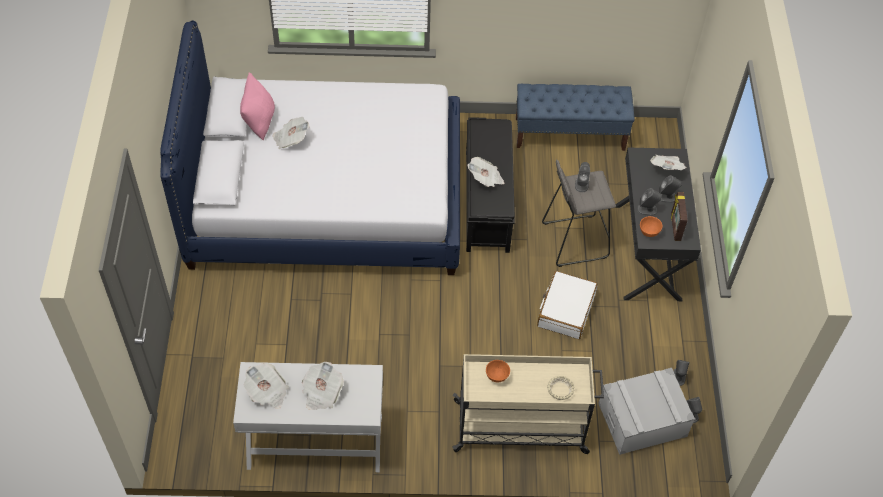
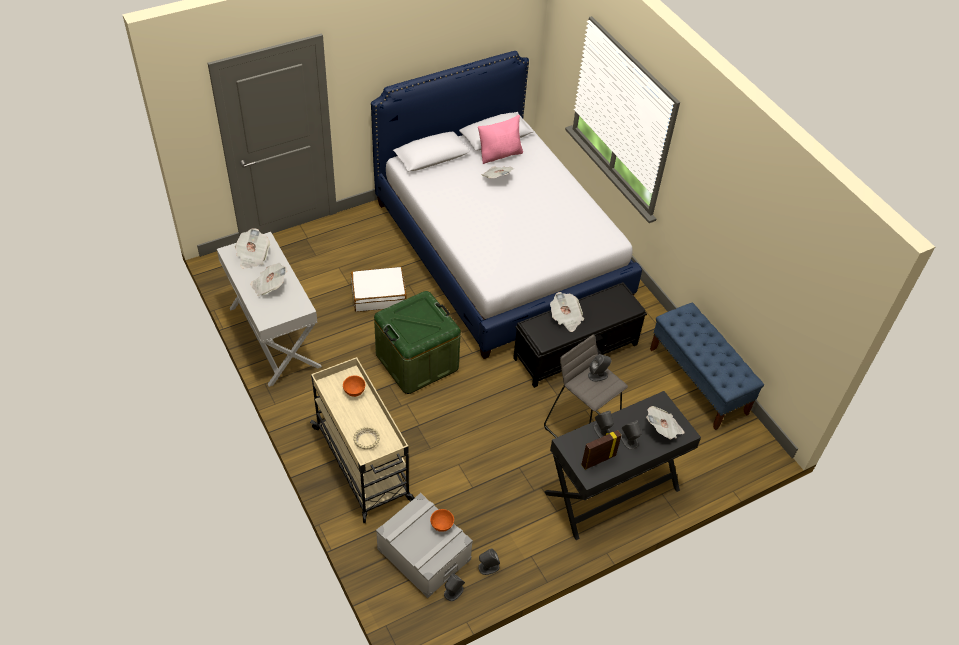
camera: 60 degrees right, 5 degrees down
(424, 329) = (417, 361): none -> green storage box
(565, 310) = (502, 451): white suitcase -> white suitcase (378, 295)
(649, 232) = (577, 441): orange bowl -> orange bowl (442, 525)

